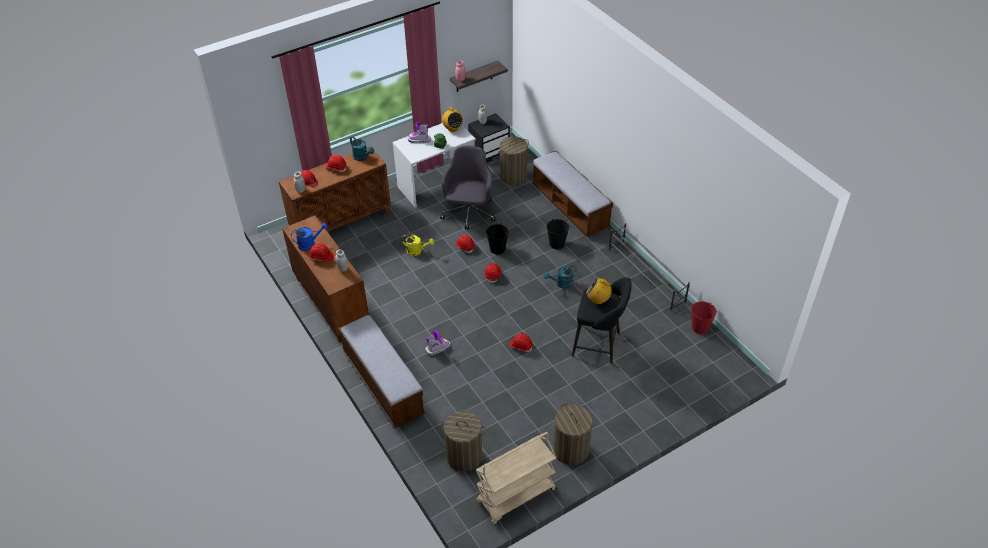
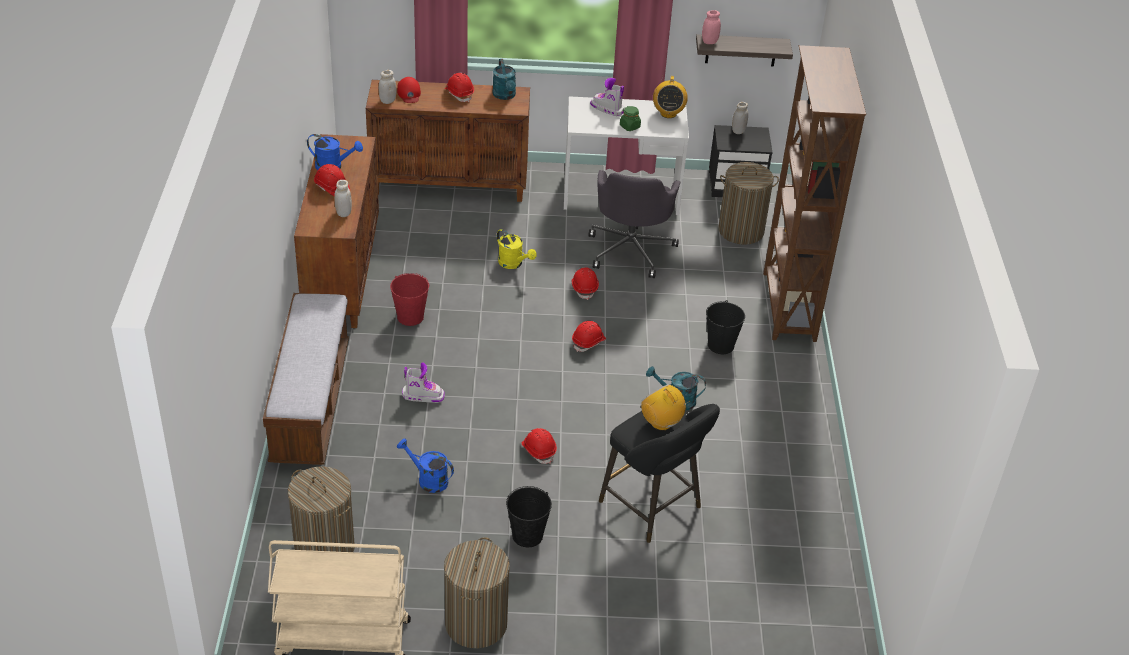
camera: 30 degrees right, 5 degrees down
(469, 213) = (631, 249): grey office chair -> grey office chair turned 150 degrees clockwise
(481, 391) = (428, 480): none -> blue watering can
(497, 249) = (627, 312): black bucket -> black bucket (527, 535)
(570, 207) = (788, 307): bench -> brown bookcase
(646, 276) = (817, 453): grey shoe rack -> none
(700, 328) = (837, 566): red bucket -> red bucket (410, 317)

